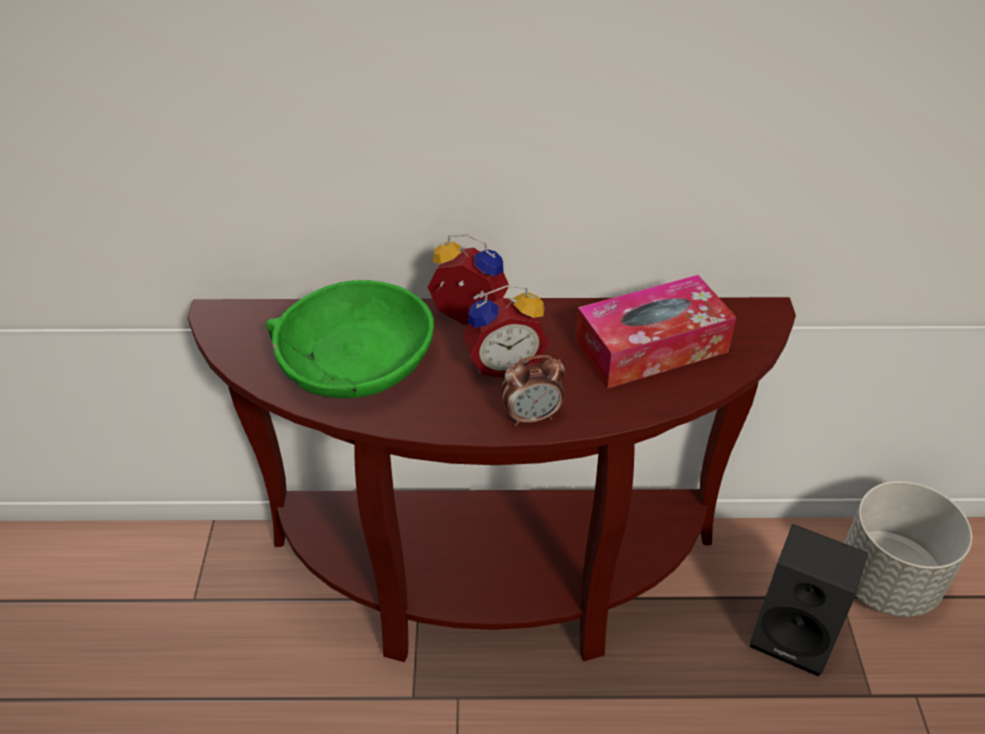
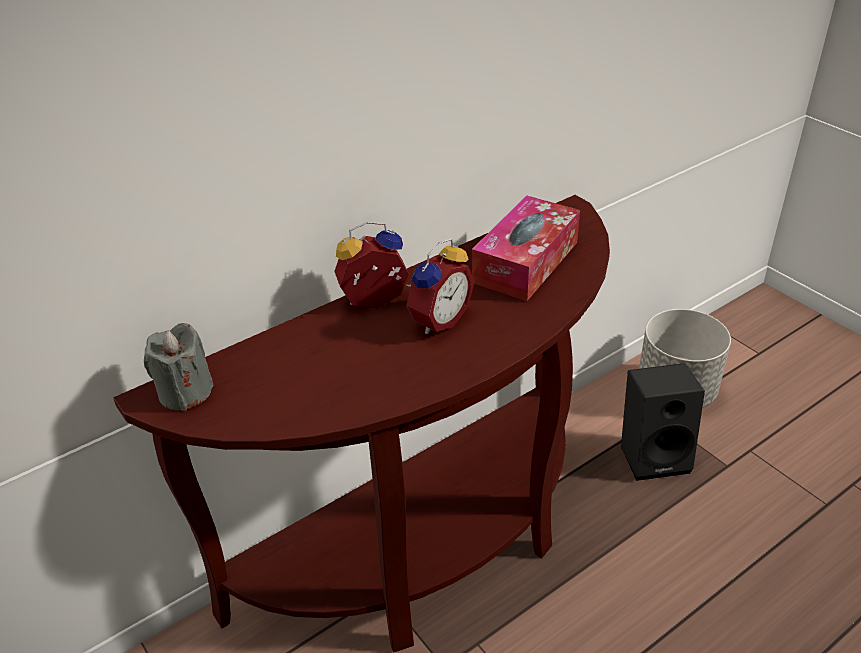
camera: 35 degrees left, 5 degrees down
(243, 322) = (185, 392): none -> grey candle
(355, 360) = (318, 372): green bowl -> none
(532, 416) = (497, 343): alarm clock -> none

